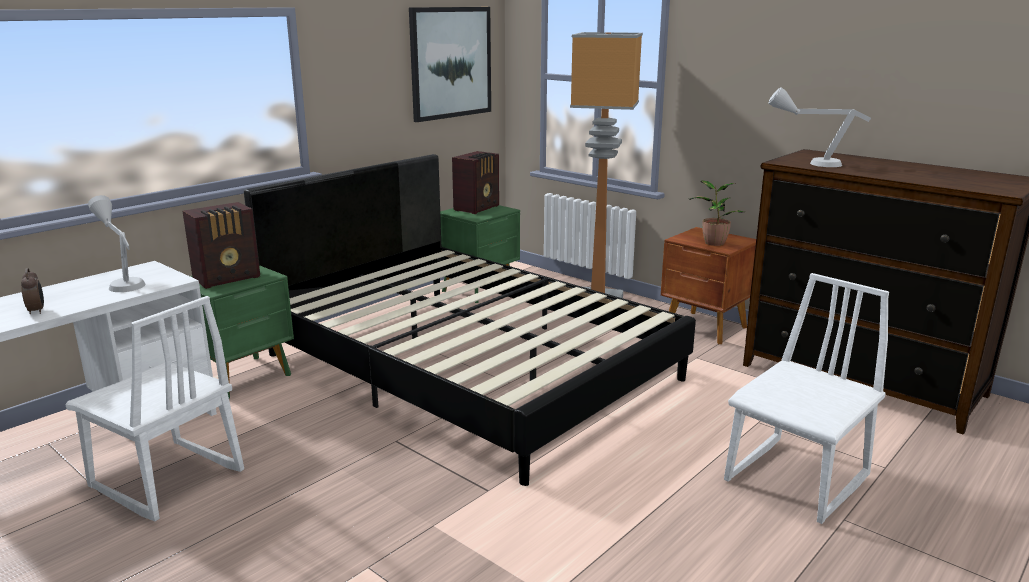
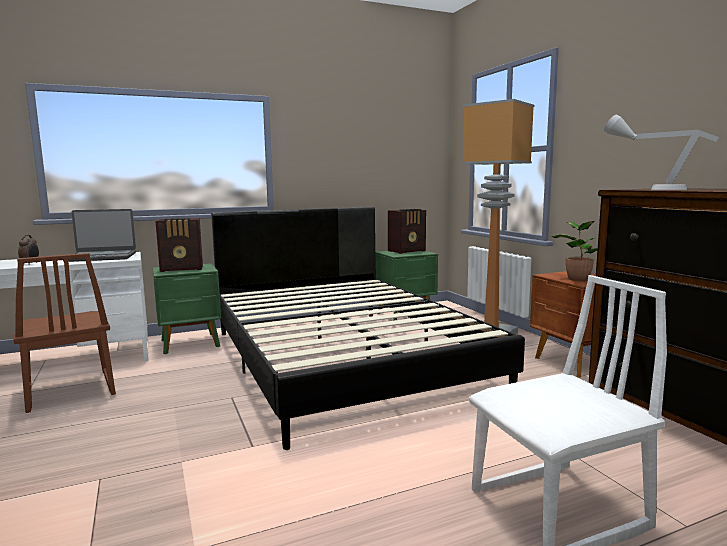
camera: 25 degrees right, 10 degrees down
(123, 281) = (101, 257): grey table lamp -> laptop
(166, 480) = (69, 392): white chair -> brown chair
(451, 63) = (399, 144): picture -> none

